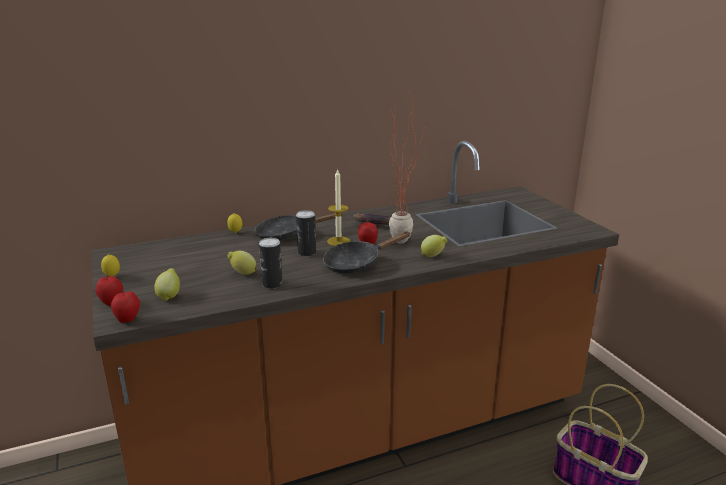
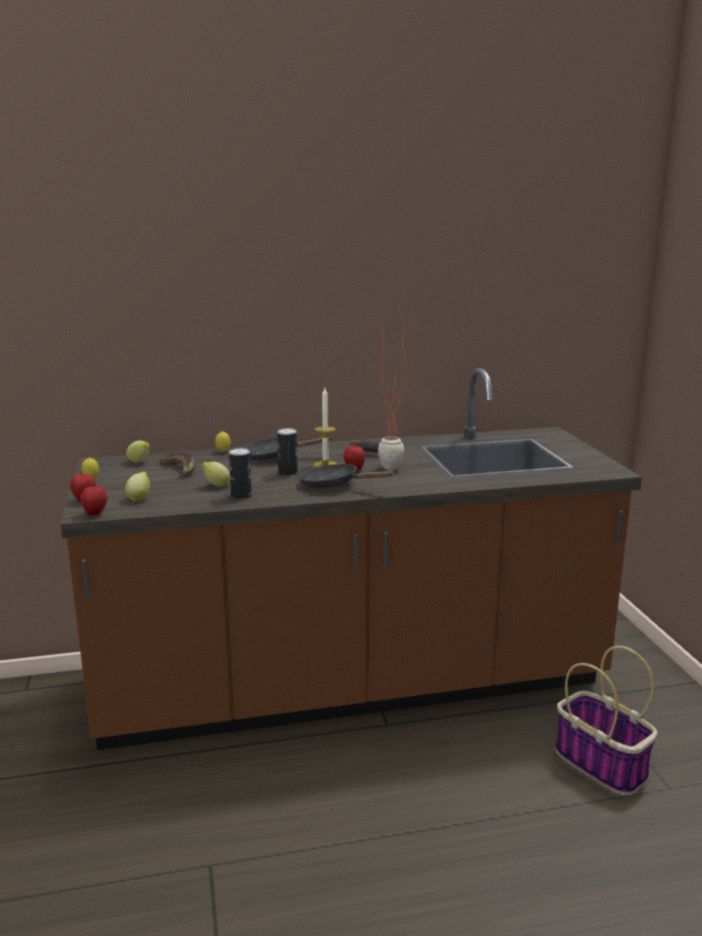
camera: 10 degrees right, 5 degrees down
(199, 257) = (179, 470): none -> banana
(357, 263) = (334, 485): black frying pan -> black frying pan turned 45 degrees clockwise
(433, 256) = (418, 483): lemon -> lemon (139, 462)

